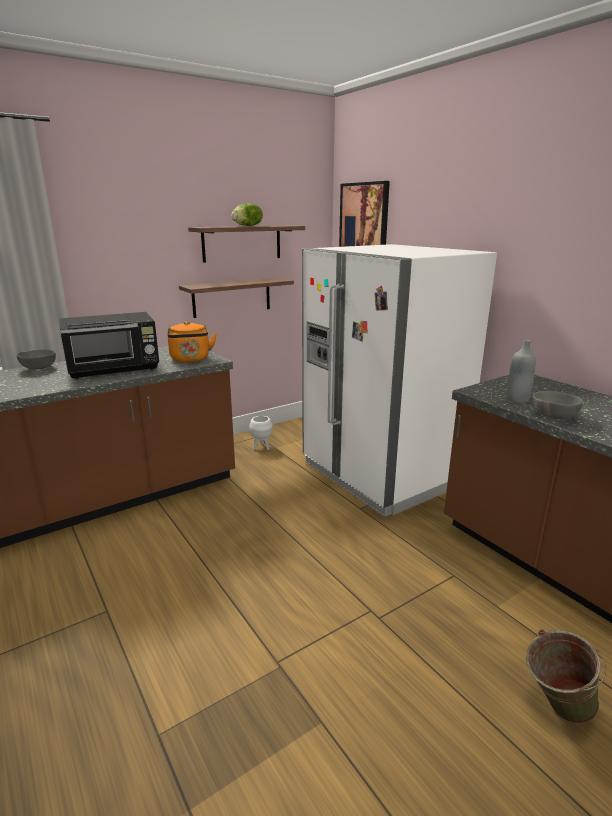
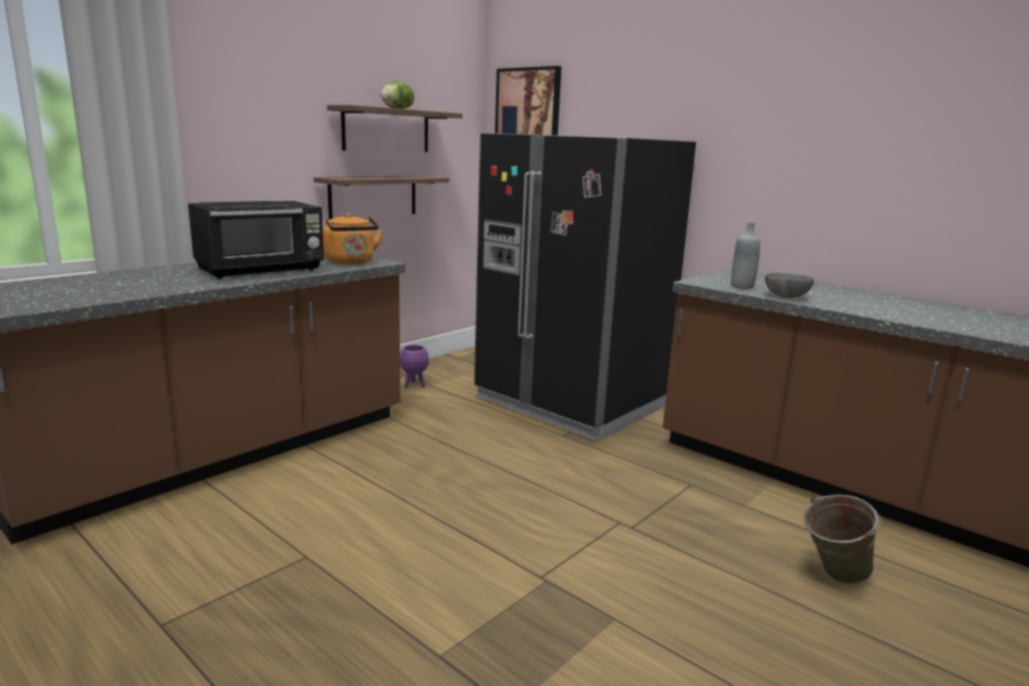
camera: 15 degrees left, 5 degrees down
(38, 368) = (152, 270): grey bowl -> none
(261, 447) = (414, 386): white planter -> purple planter
(380, 474) = (570, 402): white fridge -> black fridge

